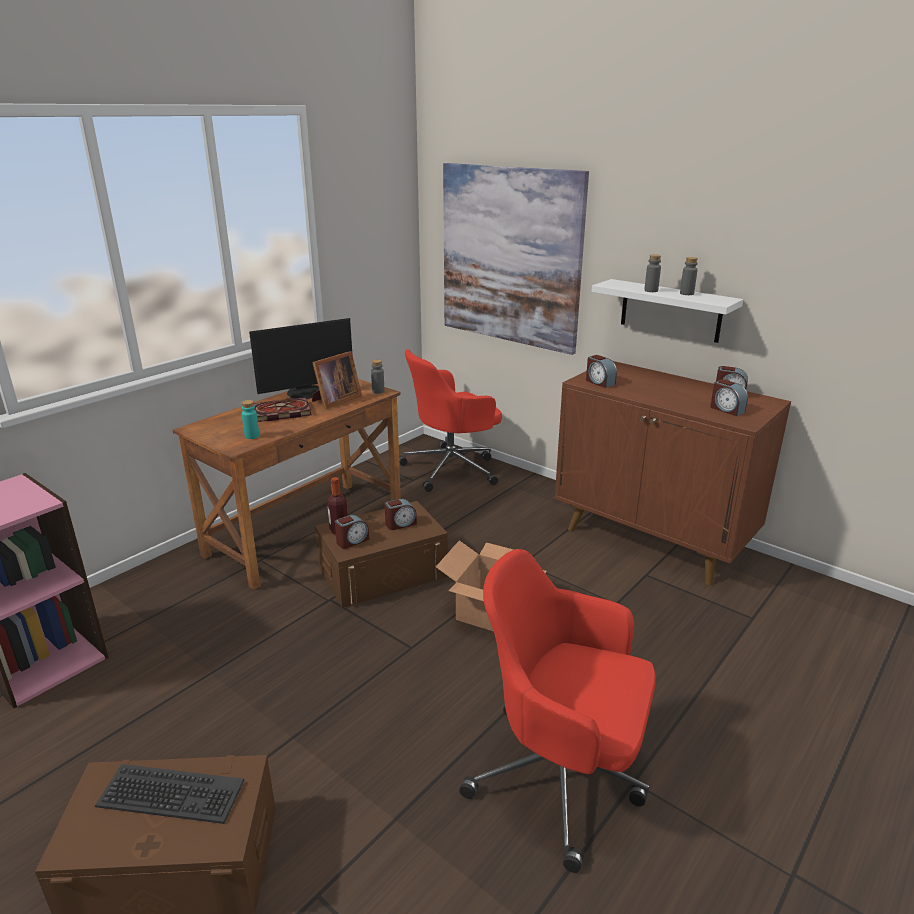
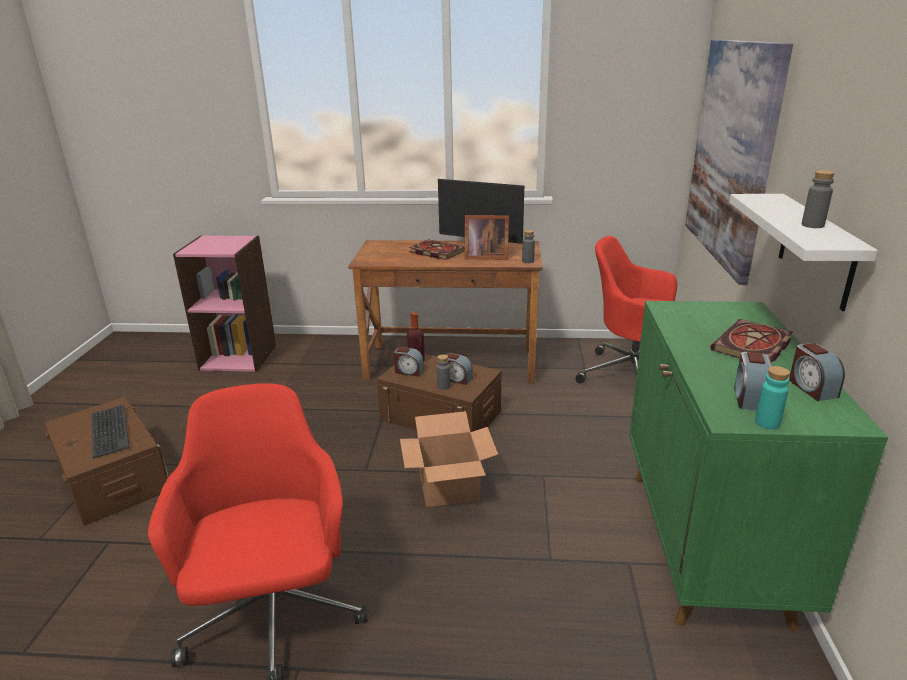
camera: 55 degrees right, 0 degrees up
(252, 436) = (386, 259): turquoise bottle -> turquoise bottle (767, 423)
(599, 382) = (681, 314): alarm clock -> none
(651, 290) = (777, 212): grey bottle -> grey bottle (443, 386)
(653, 540) = (705, 544): brown cabinet -> green cabinet
(666, 385) = (752, 346): none -> book

